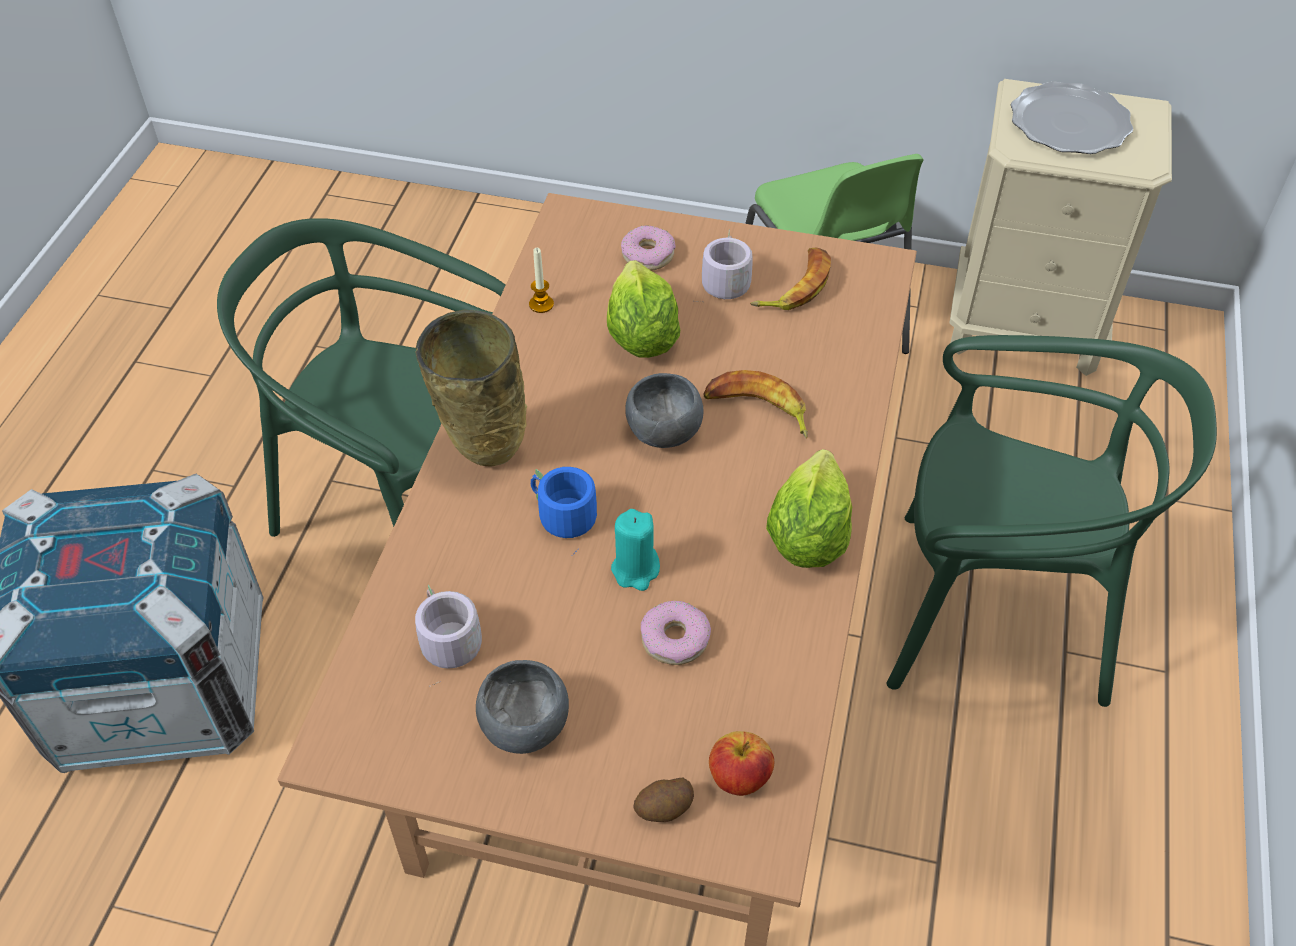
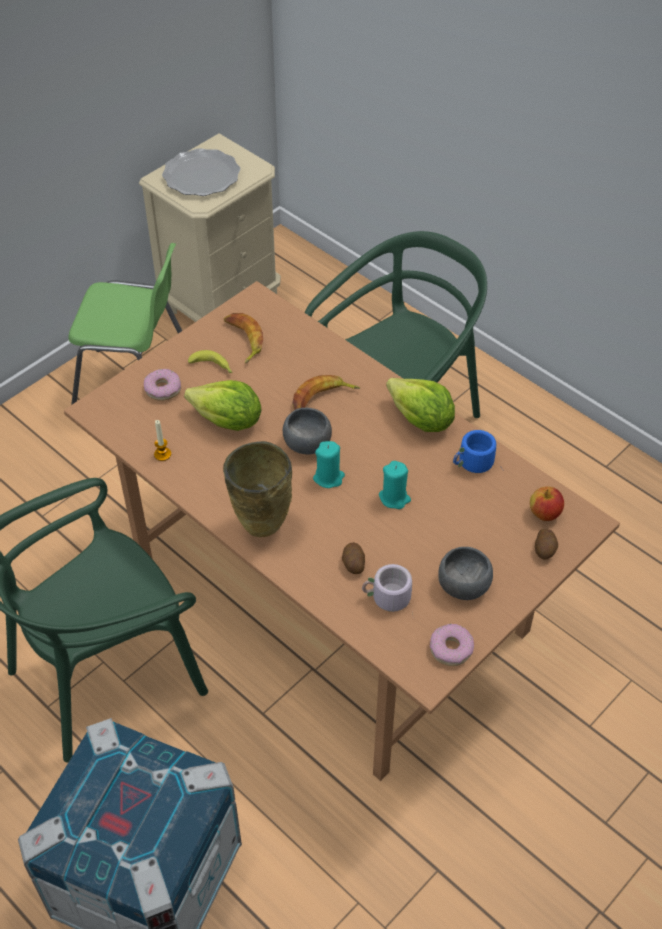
camera: 60 degrees left, 0 degrees up
(485, 575) = (353, 564): none -> potato
(560, 517) = (336, 514): blue mug -> blue mug (473, 464)
(620, 480) = (329, 477): none -> turquoise candle
(675, 639) = (449, 501): donut -> donut (450, 648)
(723, 281) = (213, 367): grey mug -> banana

